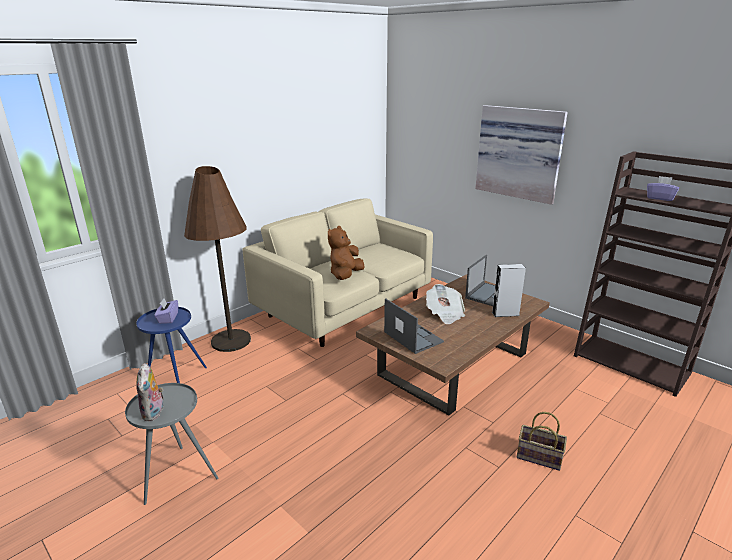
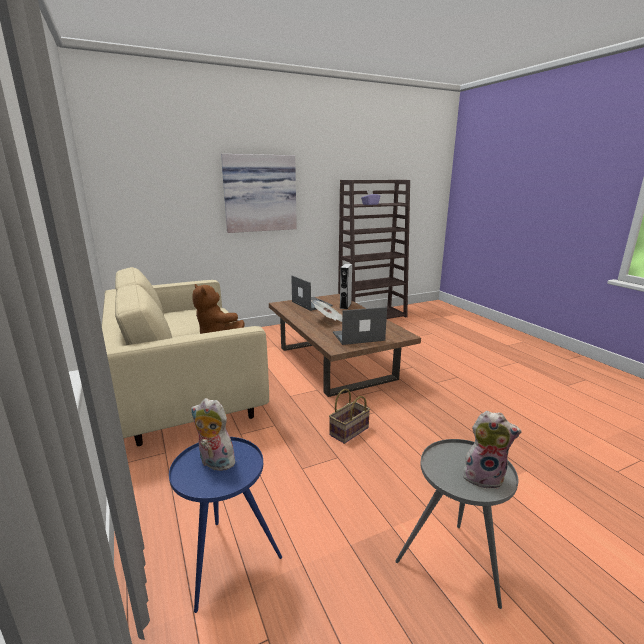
camera: 70 degrees left, 5 degrees down
(168, 318) = (214, 463): purple tissue box -> plush toy
(231, 341) = (166, 489): brown floor lamp -> none
(538, 457) = (450, 363): basket -> basket (349, 432)

